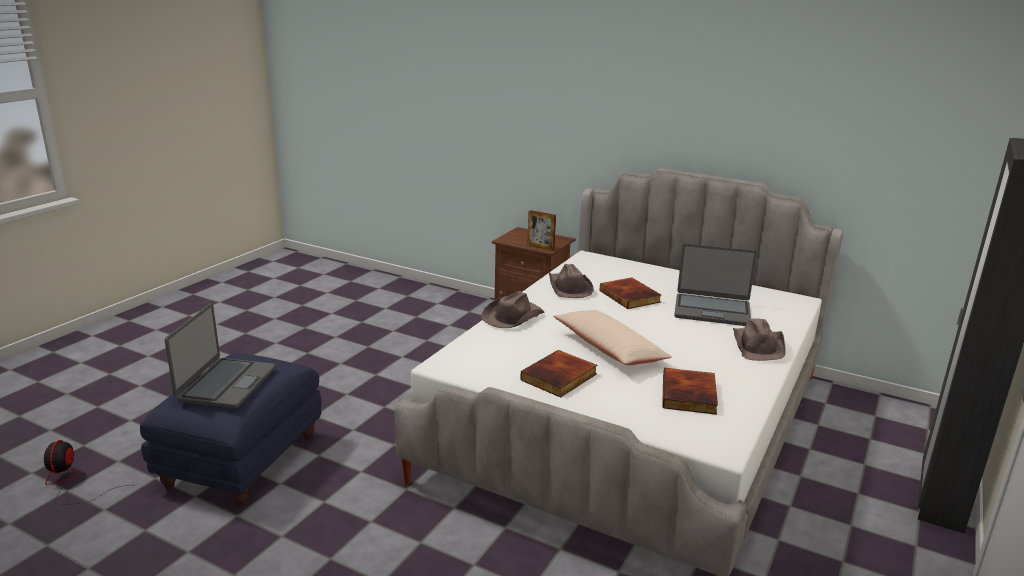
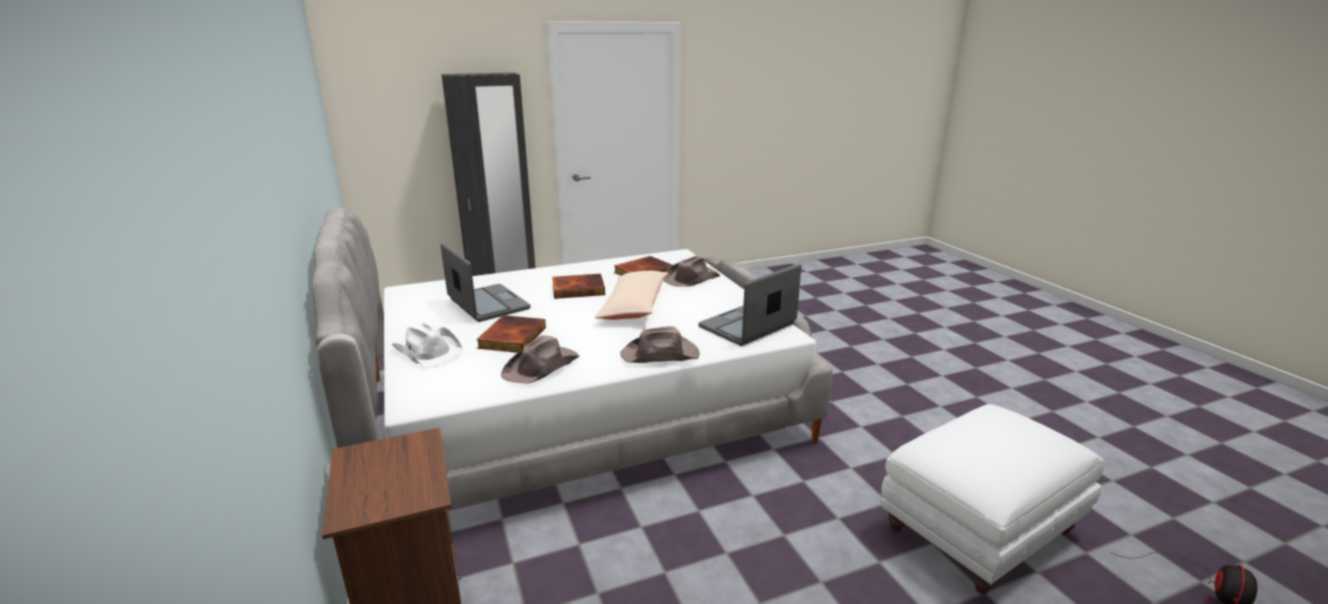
camera: 140 degrees left, 0 degrees up
(226, 384) = (1007, 436): laptop -> laptop (748, 326)
(243, 460) = (978, 532): blue ottoman -> white ottoman
(540, 247) = (423, 448): picture frame -> none
(559, 377) = (706, 301): book -> book (578, 289)
(653, 275) = (428, 350): none -> white hat
(758, 346) = (532, 277): brown hat -> brown hat (691, 278)

